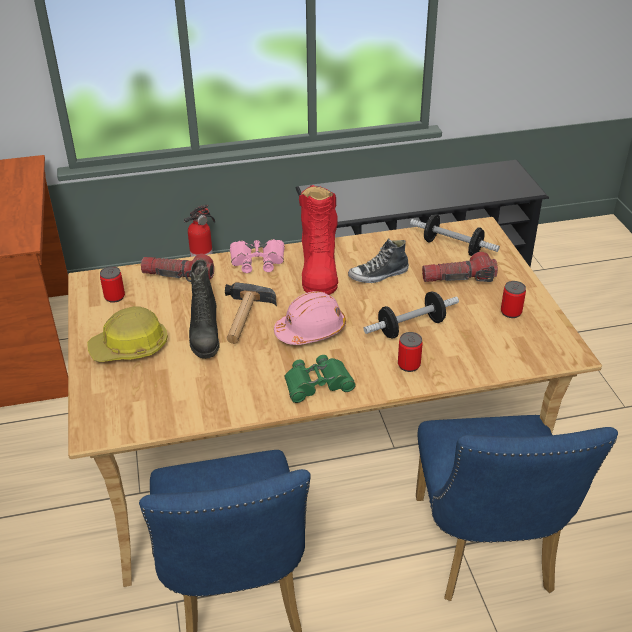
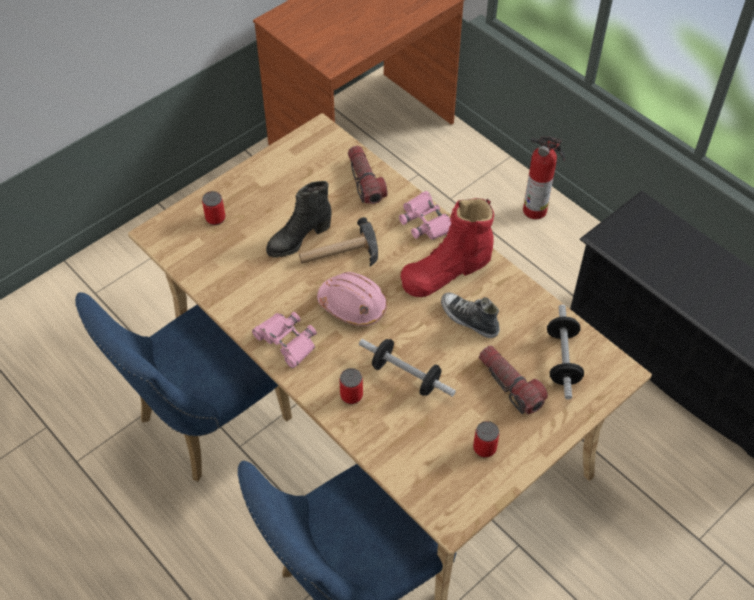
camera: 60 degrees right, 15 degrees up
(114, 297) = (310, 157): can -> can (215, 218)
(130, 347) = (256, 201): hard hat -> none
(317, 384) = (287, 341): green binoculars -> pink binoculars

